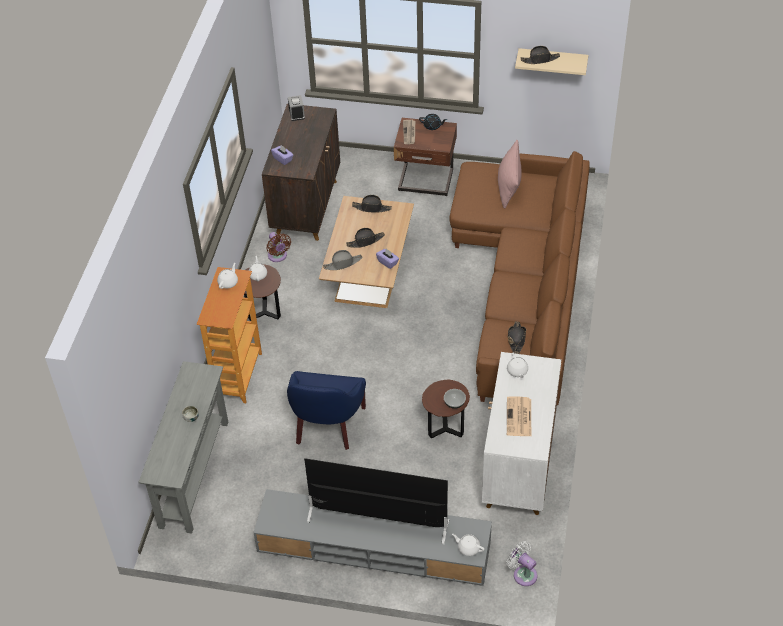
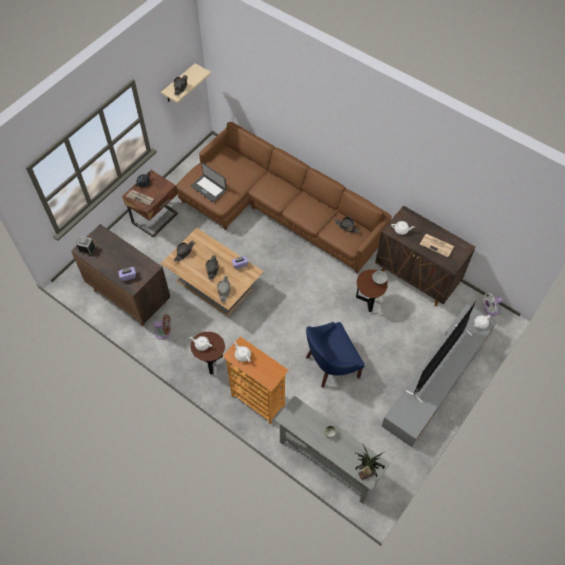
camera: 65 degrees left, 10 degrees up
(157, 469) = (365, 473): none -> potted plant
(326, 425) = (330, 365): blue armchair -> blue armchair turned 120 degrees clockwise
(478, 188) = (209, 188): none -> laptop
(509, 186) = (217, 172): pink pillow -> none
(518, 469) = (417, 278): white cabinet -> brown cabinet

